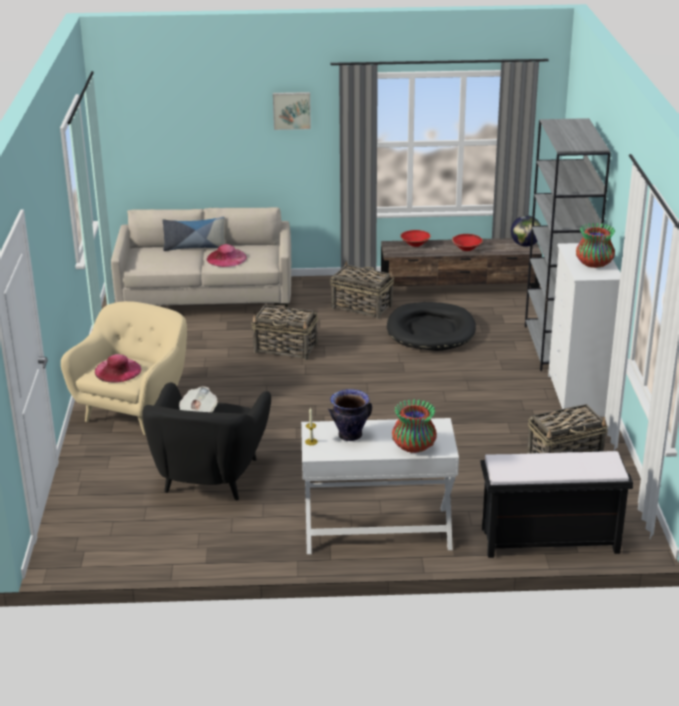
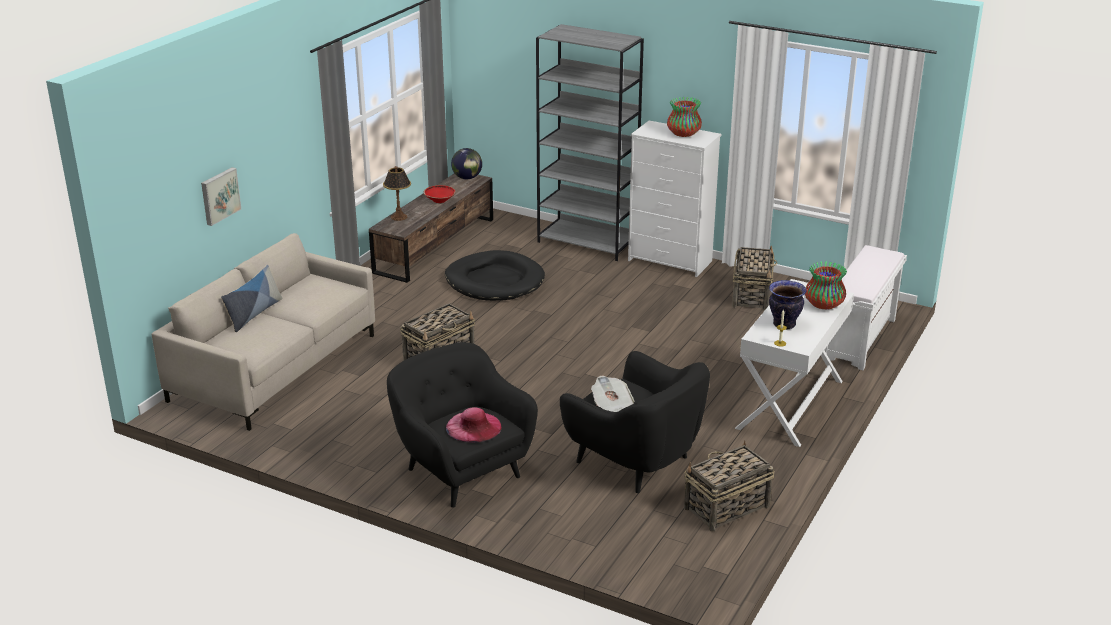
camera: 60 degrees left, 0 degrees up
(134, 409) = (461, 471): beige armchair -> black armchair
(226, 258) = (307, 304): pink hat -> none
(291, 110) = (277, 118): picture -> picture (219, 195)
(361, 307) = (407, 297): basket -> basket (726, 508)
(415, 244) = (399, 217): red bowl -> table lamp
(548, 541) = (860, 340): black bench -> white bench

